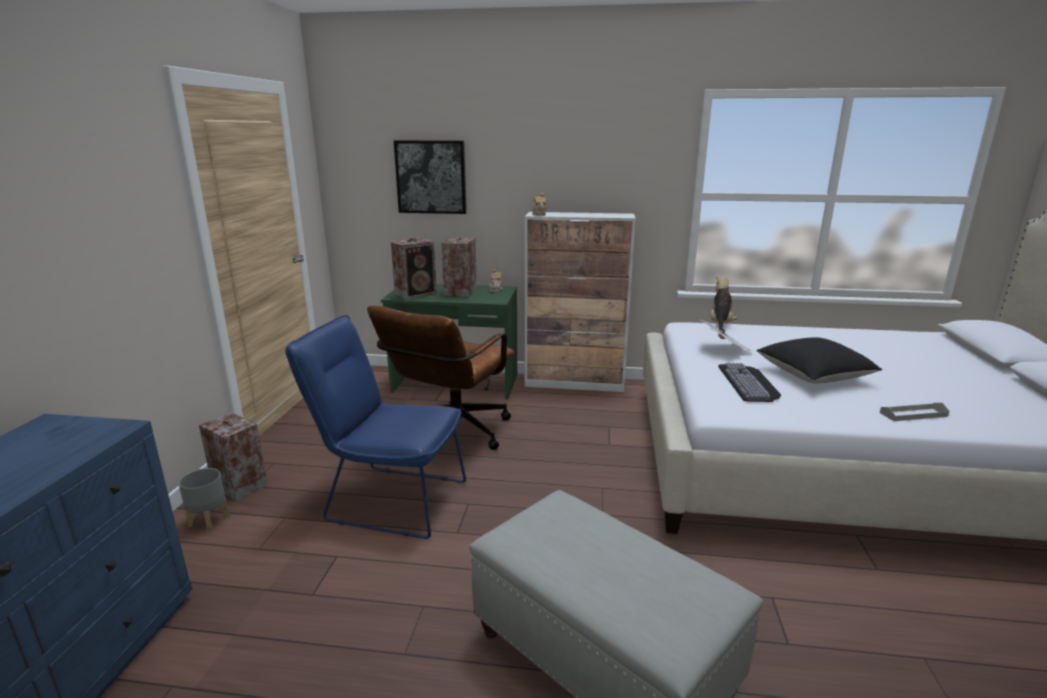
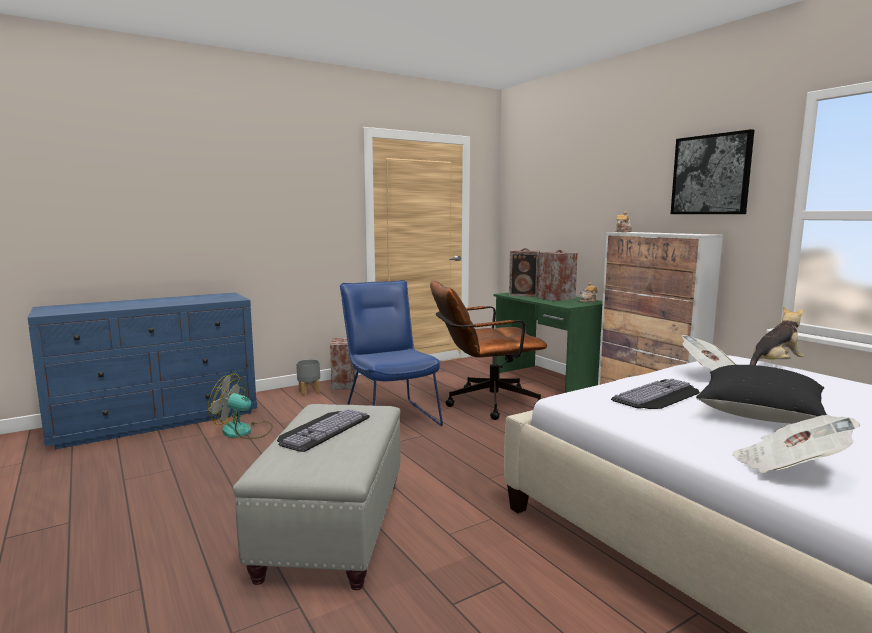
camera: 50 degrees right, 10 degrees down
(240, 636) = (243, 431): none -> fan
(431, 177) = (562, 202): picture -> picture (711, 175)
(583, 562) = (322, 429): none -> keyboard
(913, 414) = (788, 468): grey tray -> newspaper

